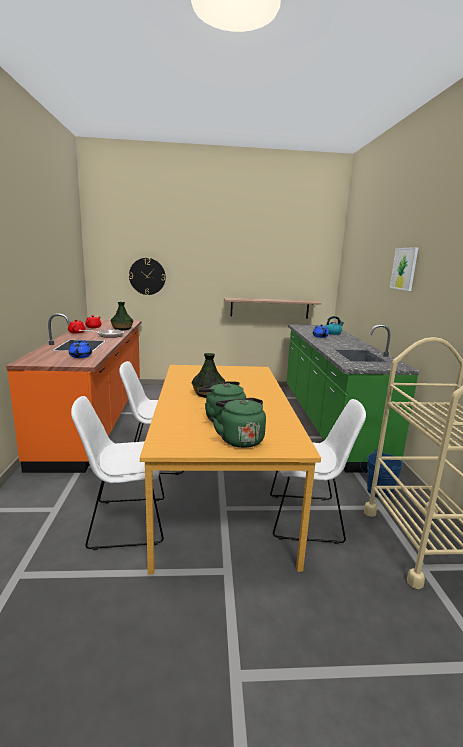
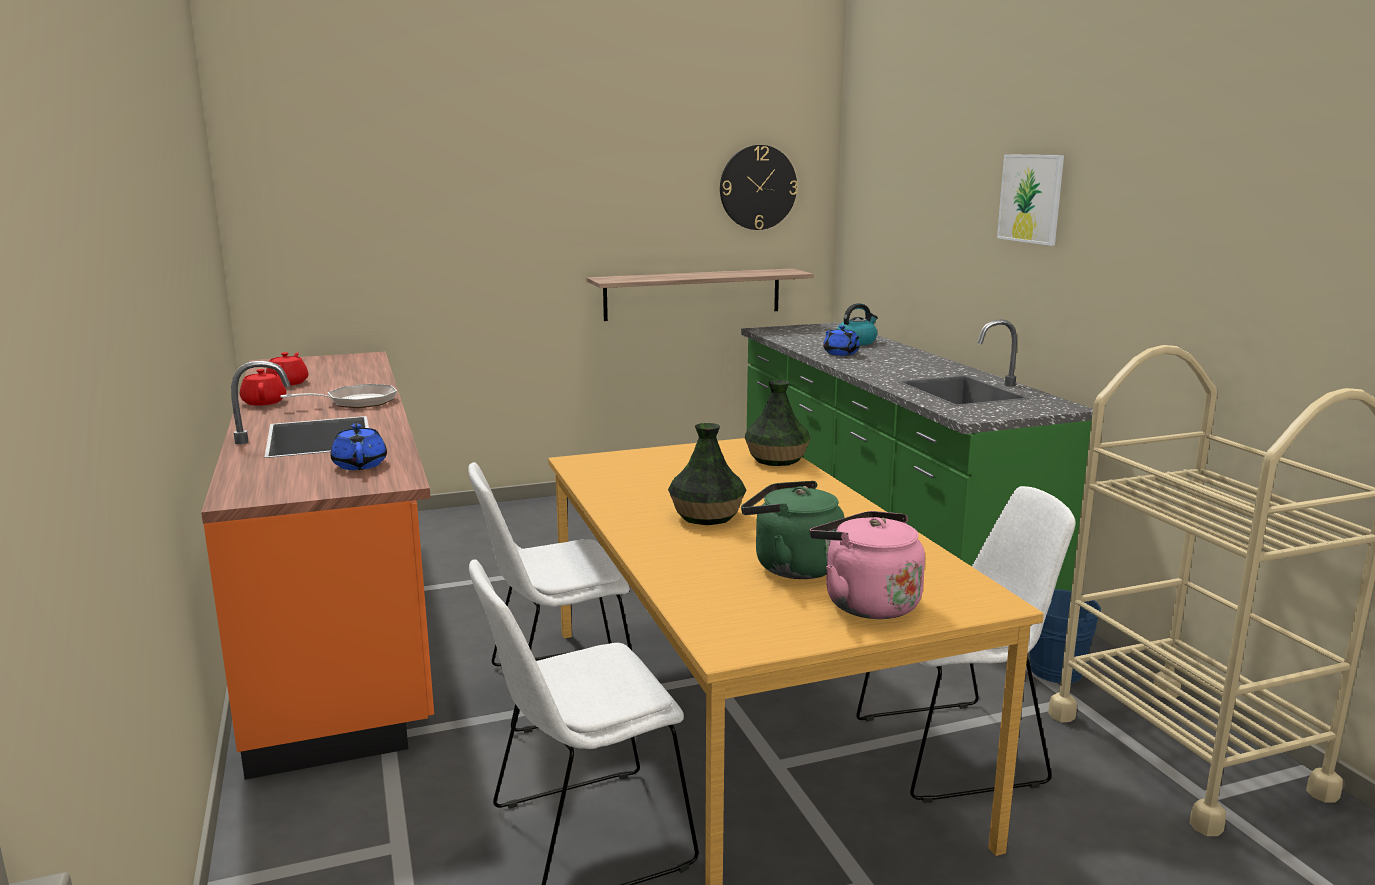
camera: 15 degrees left, 0 degrees up
(122, 329) = (368, 380): vase -> vase (777, 459)
(147, 276) = (392, 239): wall clock -> wall clock (758, 187)
(239, 439) = (866, 603): green kettle -> pink kettle

